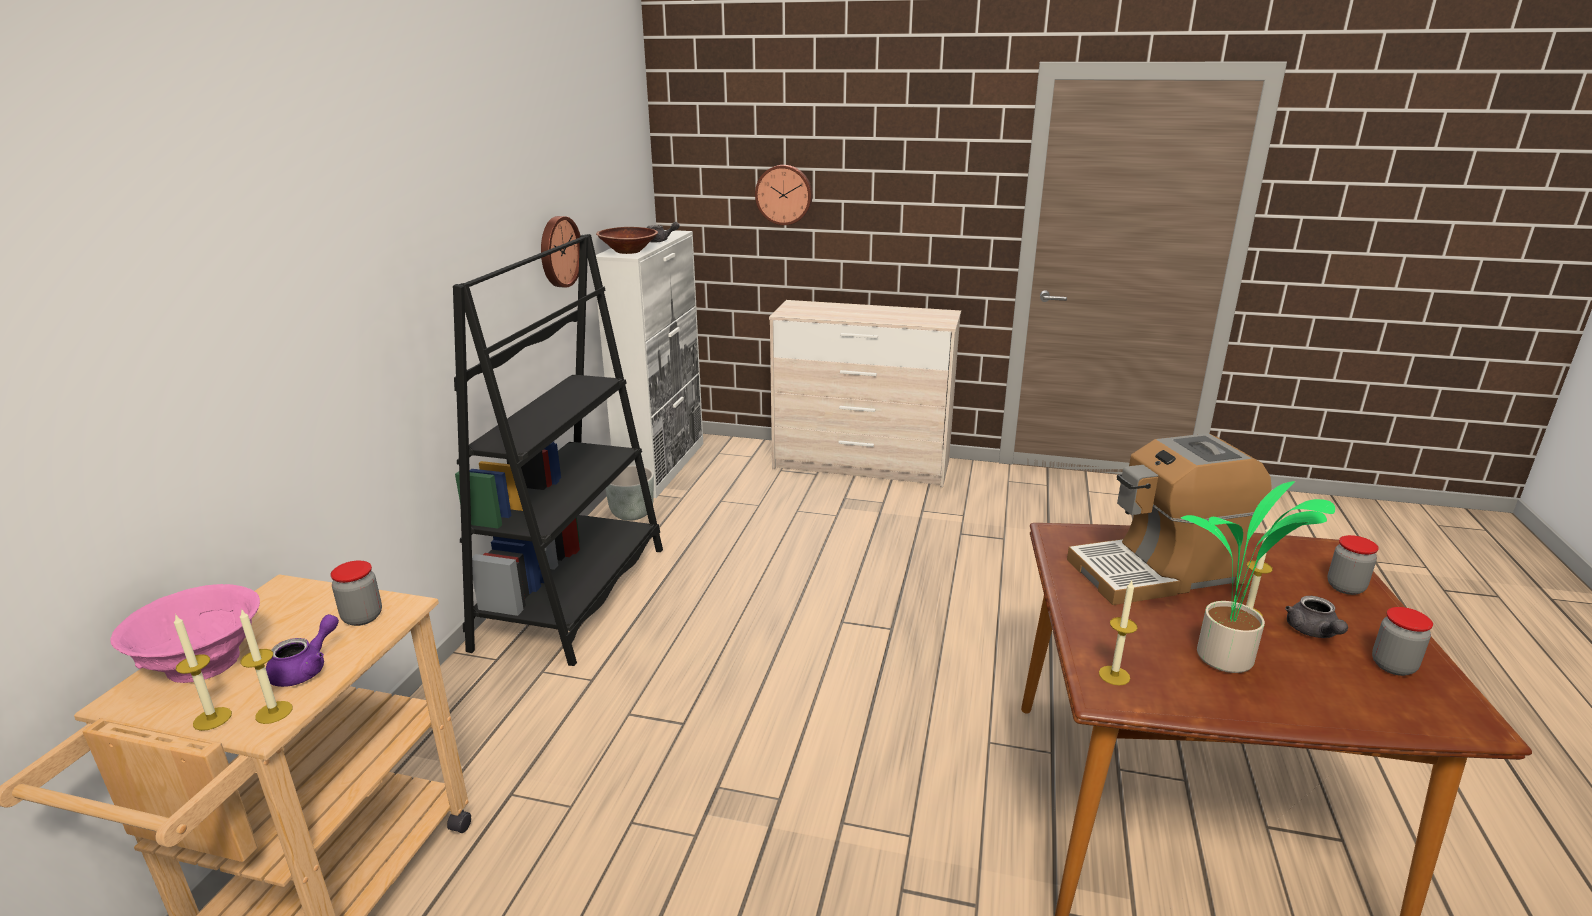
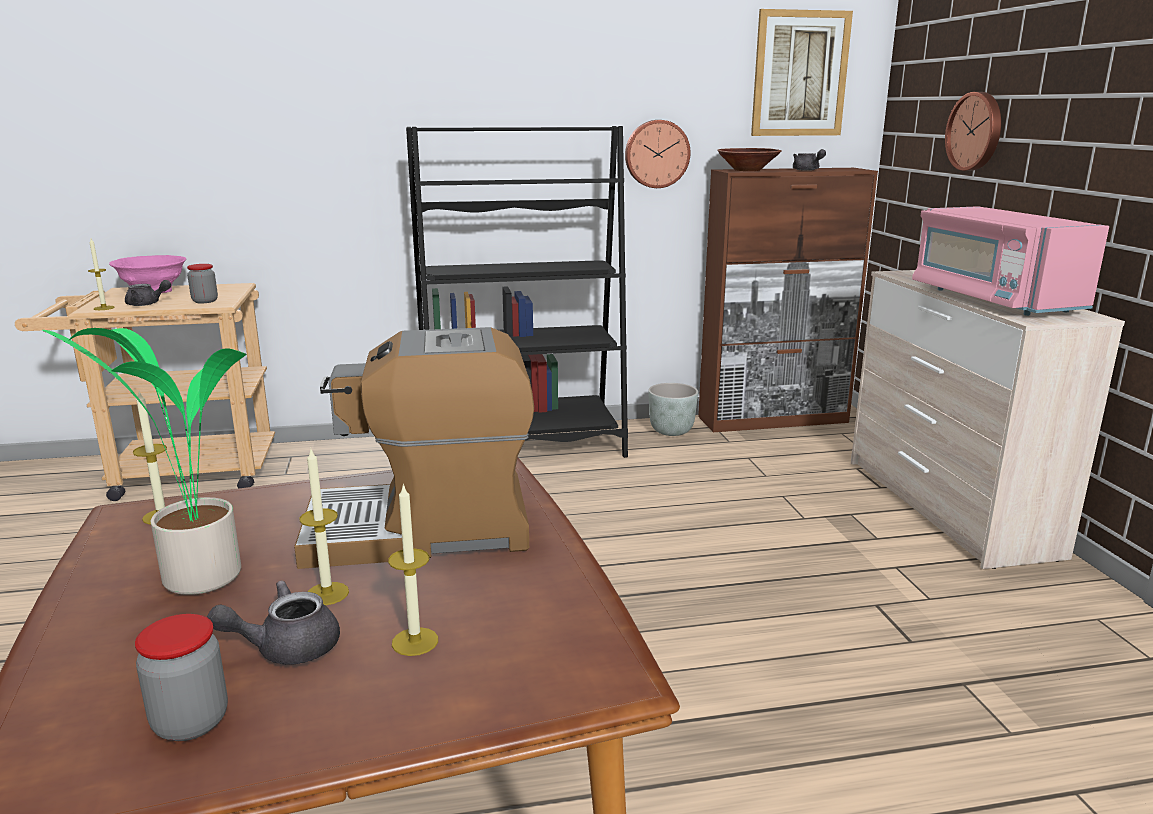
camera: 65 degrees right, 5 degrees down
(212, 719) = (98, 301): candle -> candle (415, 641)
(306, 669) = (147, 304): purple teapot -> grey teapot
(617, 152) = (800, 74): none -> picture
(662, 466) = (773, 419): white cabinet -> brown cabinet
(887, 316) = (992, 299): none -> pink microwave
(1157, 571) = (423, 529): coffee machine -> coffee machine turned 60 degrees counterclockwise
(1345, 587) = (457, 687): jar -> none

